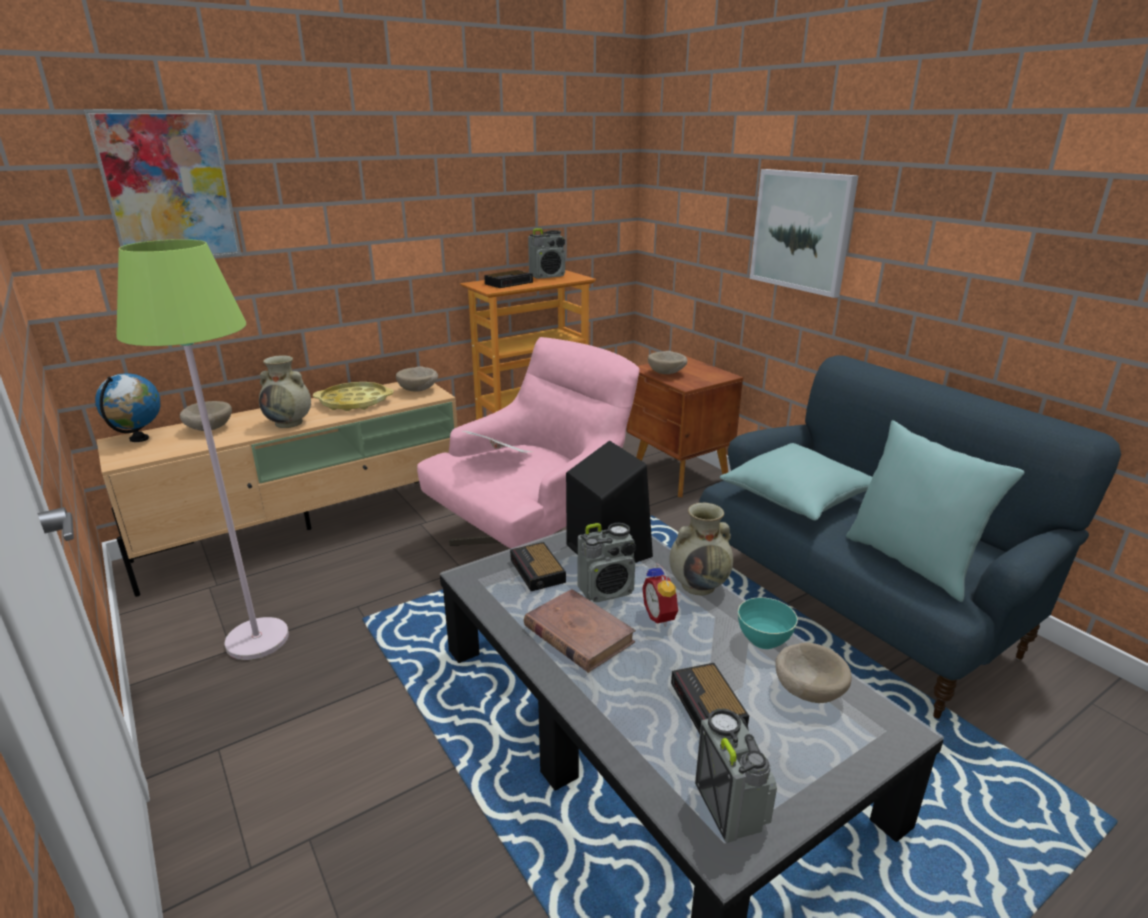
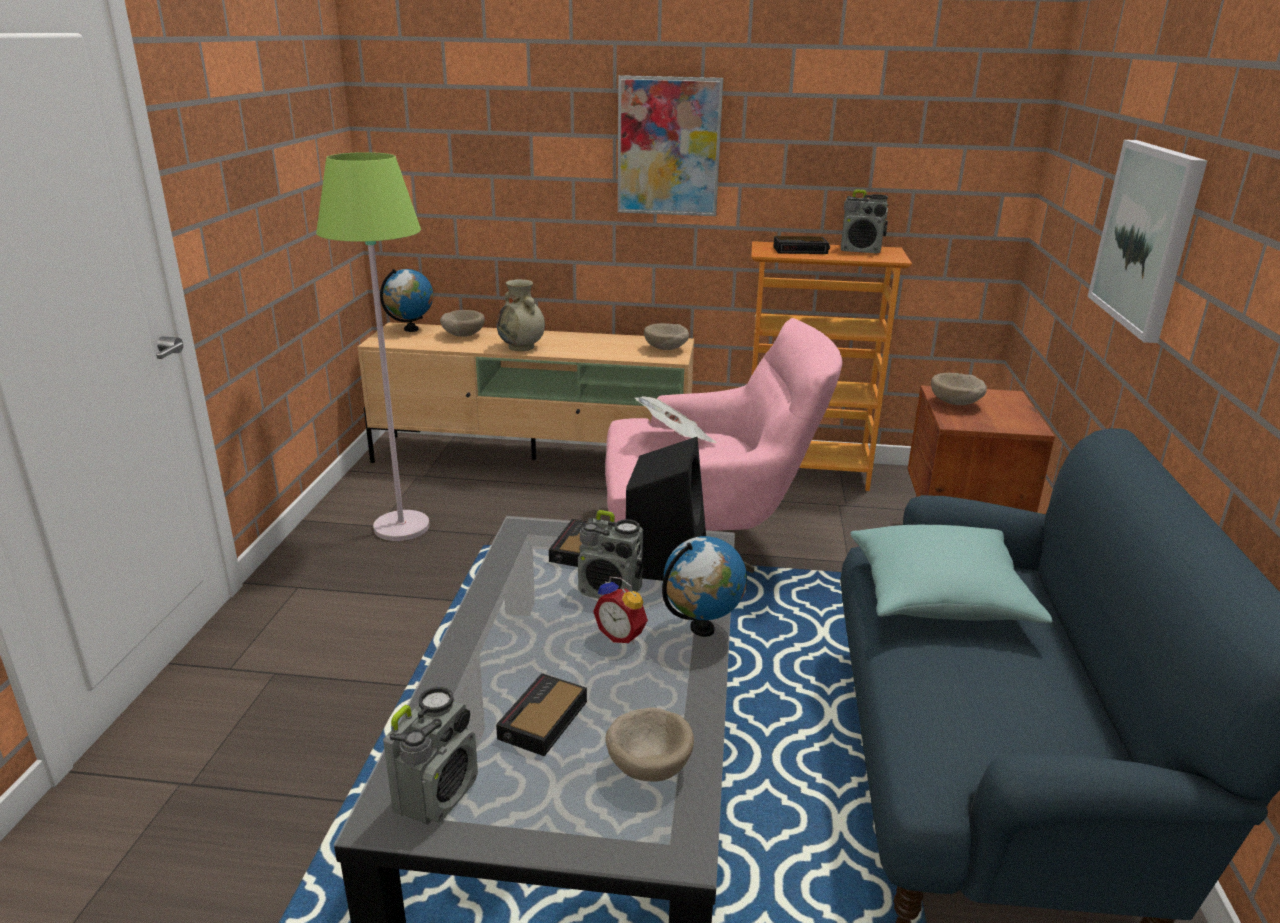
camera: 40 degrees right, 0 degrees up
(168, 187) = (475, 108): picture -> picture (668, 147)
(354, 402) = (596, 344): yellow tray -> none
(578, 634) = (532, 611): brown book -> none
(661, 616) = (622, 635): alarm clock -> alarm clock turned 75 degrees counterclockwise
(699, 585) = (702, 629): beige vase -> globe
(763, 640) = (681, 704): turquoise bowl -> none
(911, 562) = (961, 721): turquoise pillow -> none

